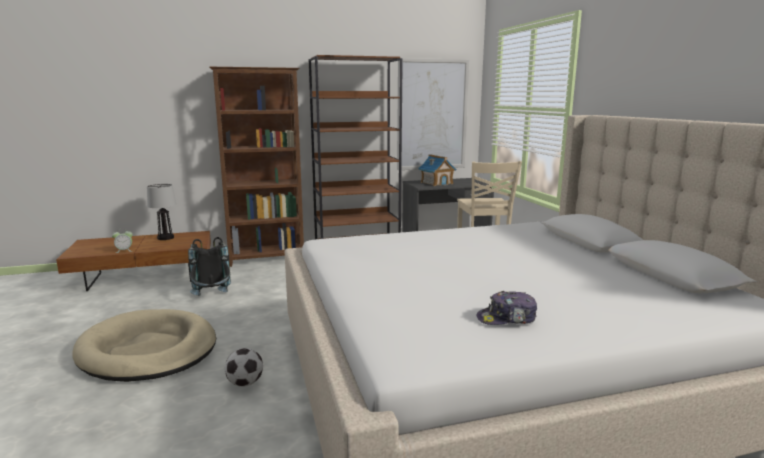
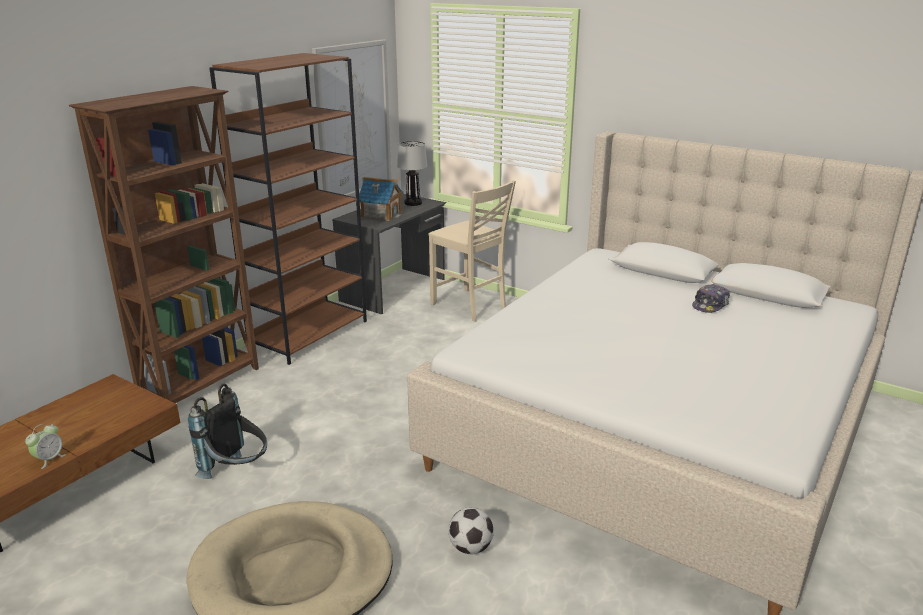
camera: 40 degrees left, 10 degrees up
(165, 238) = (68, 412): table lamp -> table lamp (413, 203)
(507, 319) = (763, 381): cap -> cap (710, 305)

